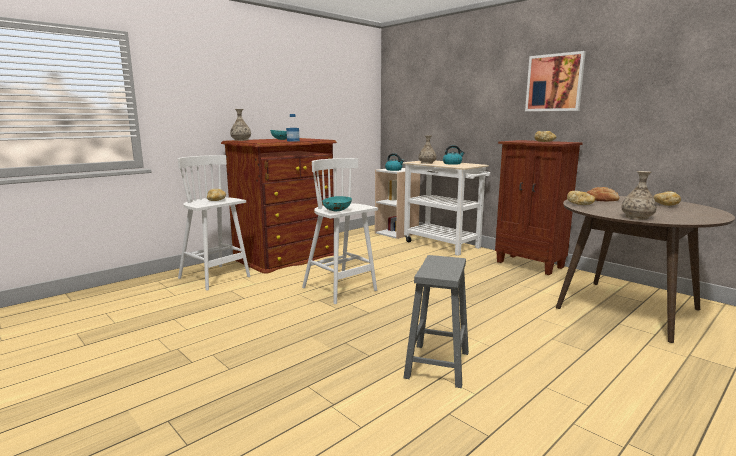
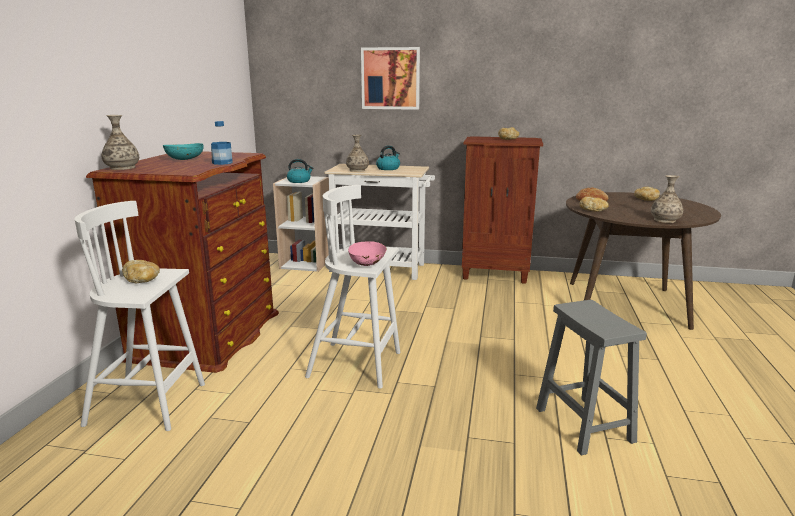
camera: 35 degrees left, 5 degrees up
(337, 211) = (367, 264): turquoise bowl -> pink bowl
(554, 82) = (505, 71): picture -> picture (390, 78)

